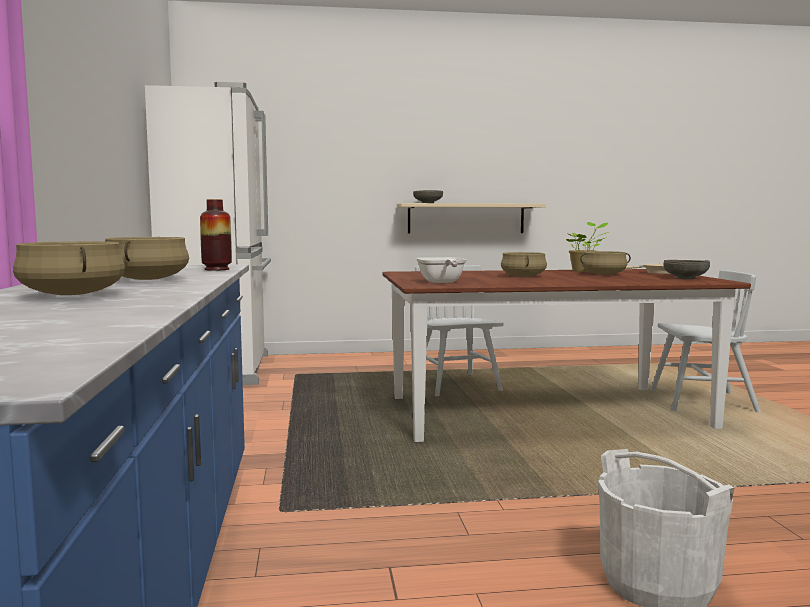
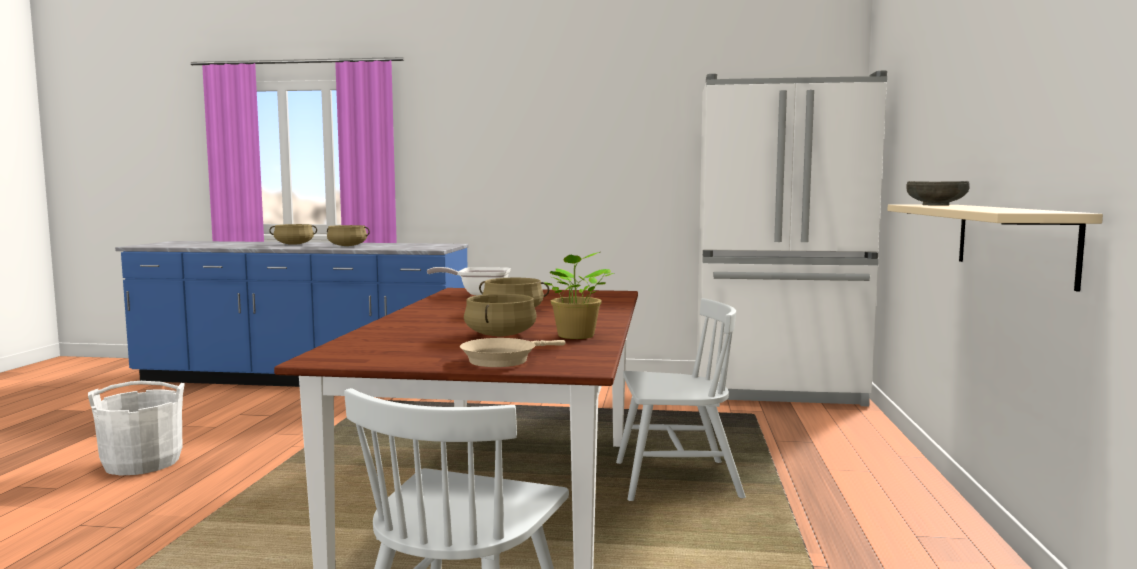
camera: 105 degrees right, 0 degrees up
(217, 269) = (398, 248): vase -> none
(685, 278) = (388, 353): grey bowl -> none

